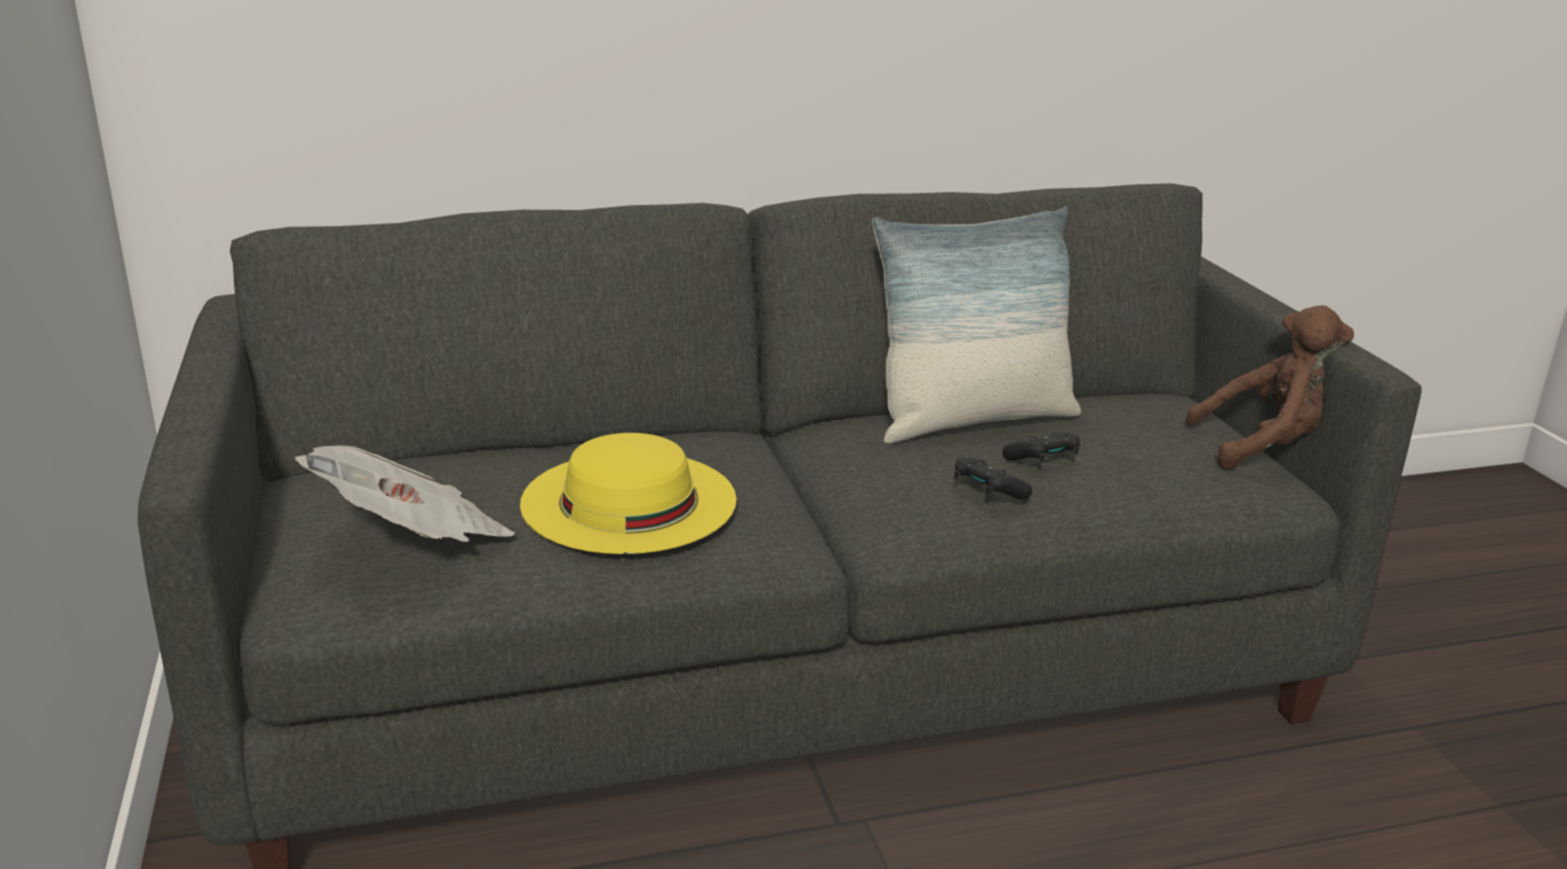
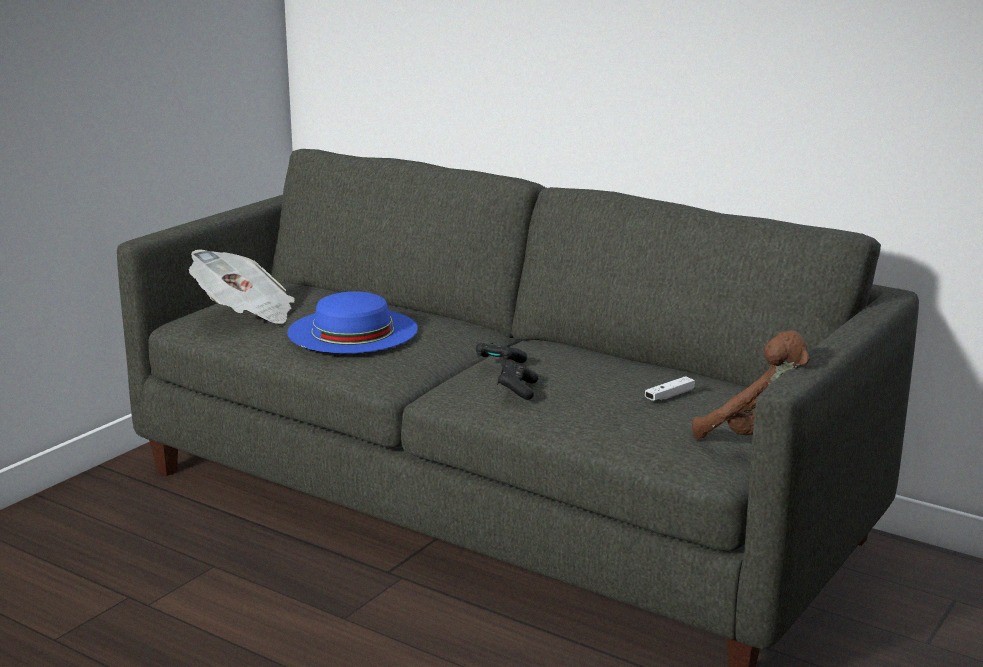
camera: 50 degrees right, 5 degrees down
(629, 500) = (353, 330): yellow hat -> blue hat
(972, 420) = (610, 363): pillow -> none
(1043, 461) = (586, 390): black game controller -> black game controller (498, 363)
(1113, 432) = (669, 396): none -> white game controller

